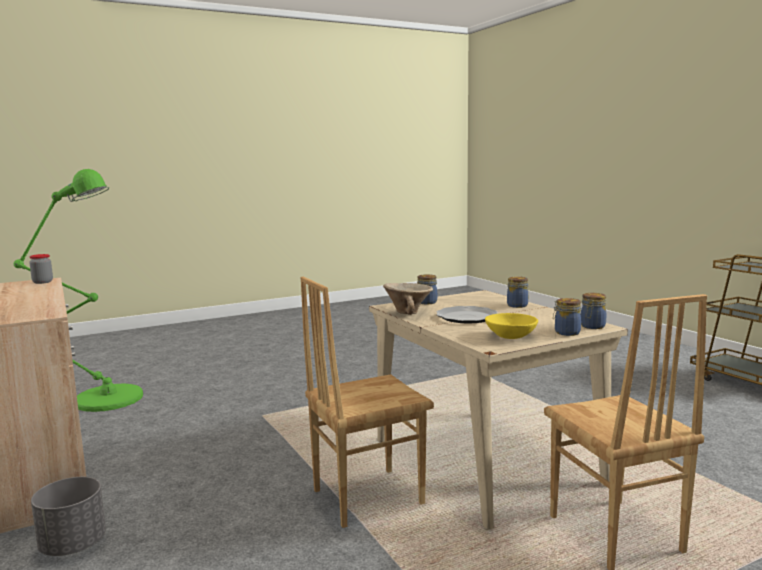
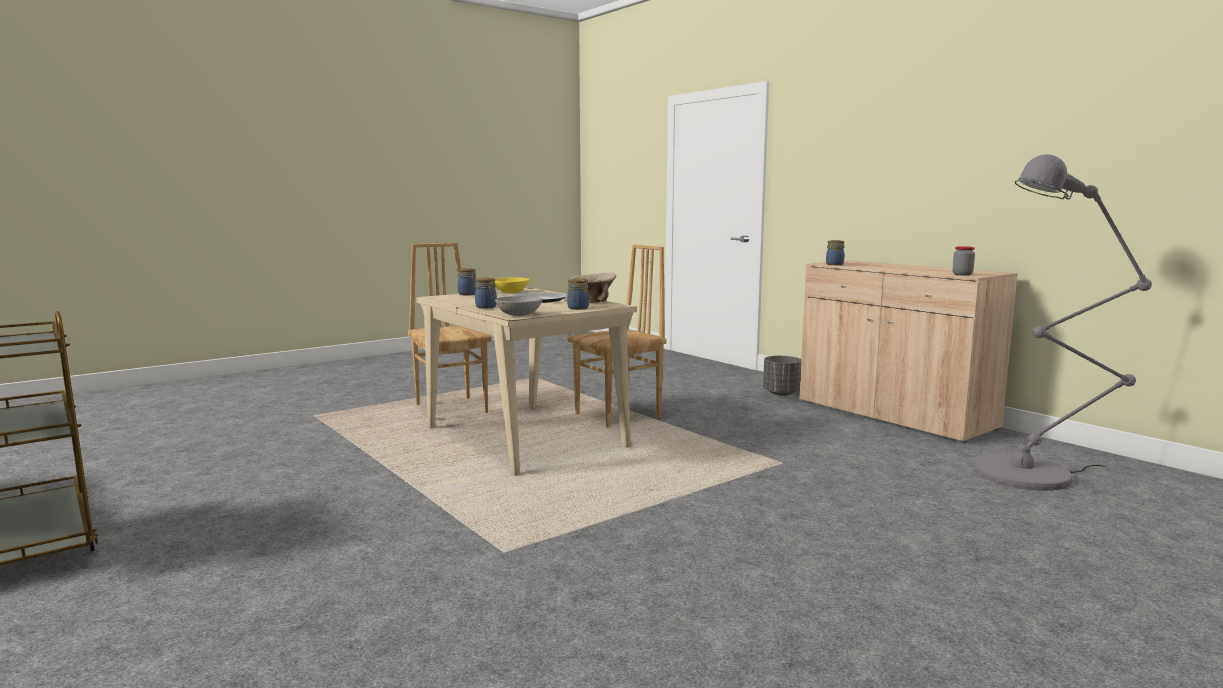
camera: 170 degrees right, 0 degrees up
(99, 399) = (1033, 473): green floor lamp -> grey floor lamp
(479, 294) = (519, 315): none -> grey bowl
(592, 326) = (442, 297): jar -> jar (834, 264)

